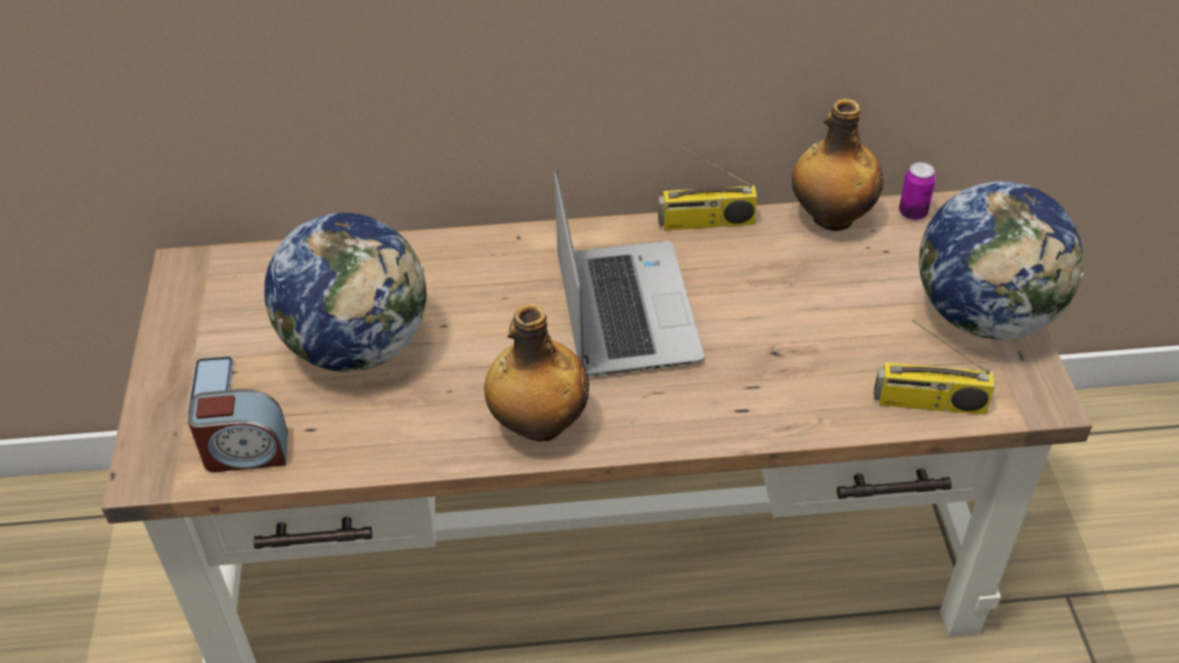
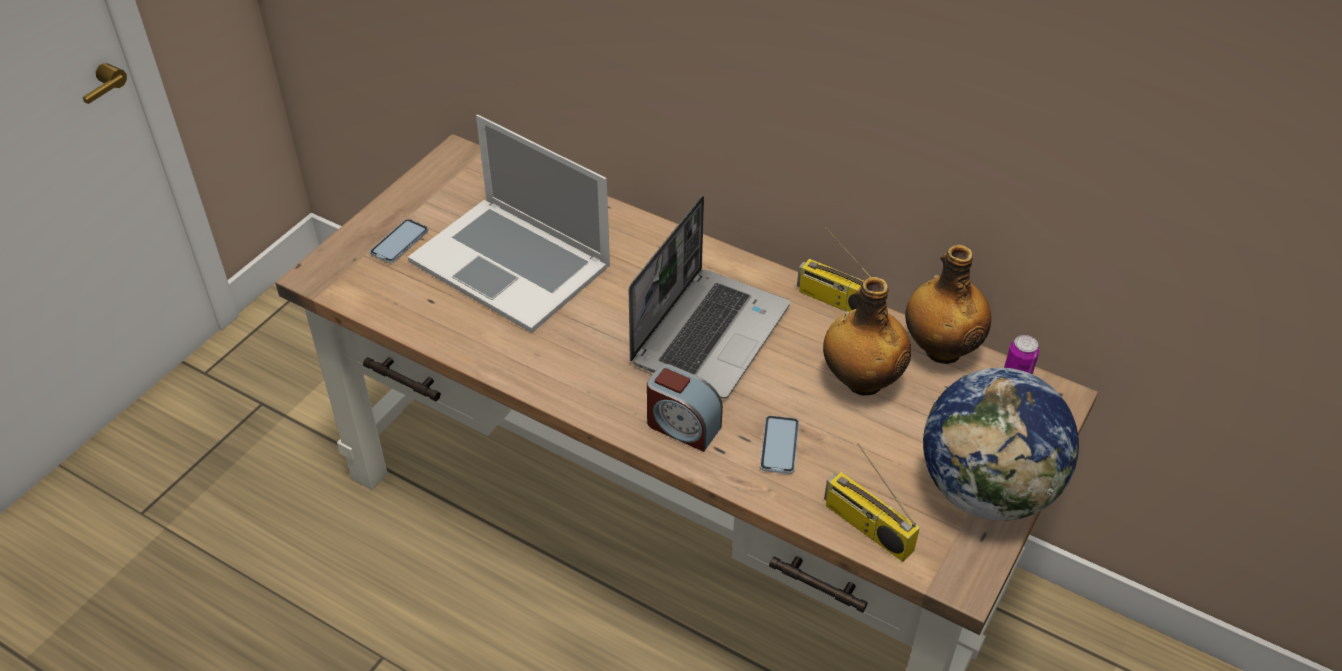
camera: 35 degrees right, 0 degrees up
(246, 452) = (381, 294): alarm clock -> alarm clock (682, 426)
(358, 346) = (511, 262): globe -> laptop
(538, 425) = (571, 379): bottle -> bottle (861, 381)
(788, 376) = (779, 446): none -> phone

